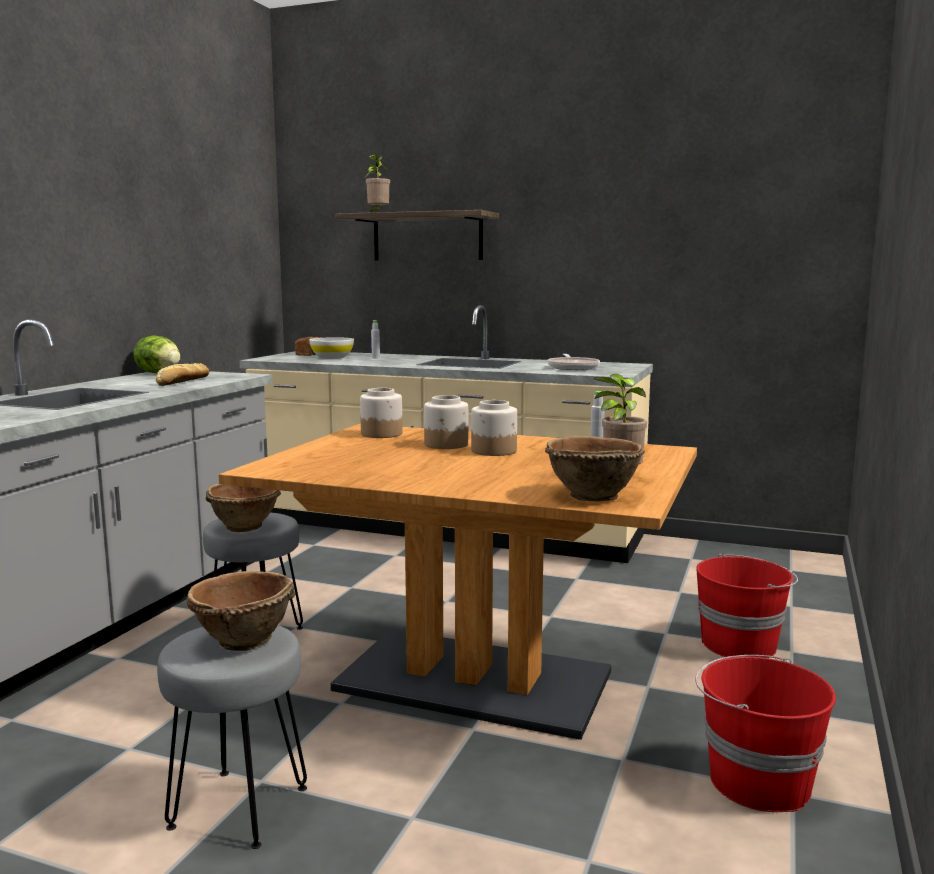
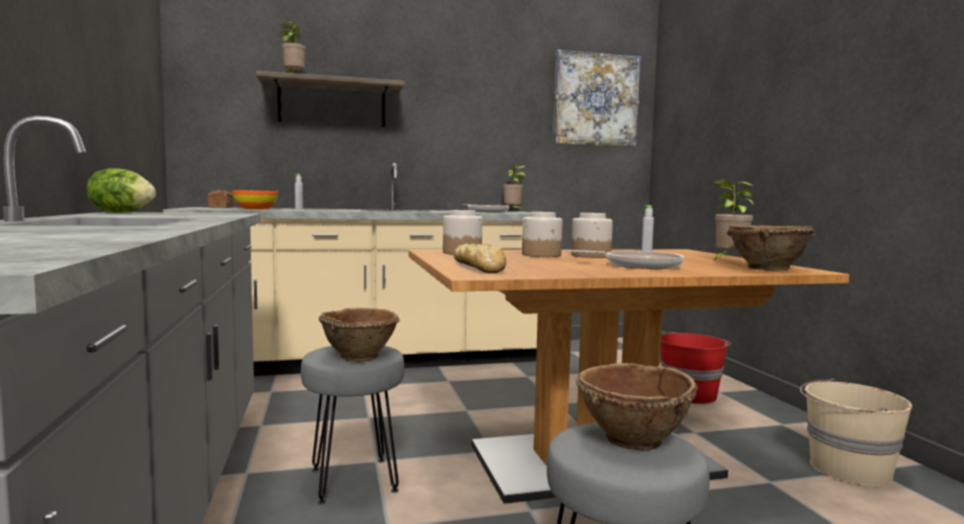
camera: 35 degrees left, 5 degrees down
(183, 381) = (191, 215): bread -> bread (479, 267)
(332, 357) = (256, 208): white bowl -> orange bowl
(466, 473) = (638, 265): none -> frying pan
(632, 364) = (513, 211): none -> potted plant
(757, 781) = (848, 469): red bucket -> beige bucket
(771, 204) = (596, 100): none -> picture

